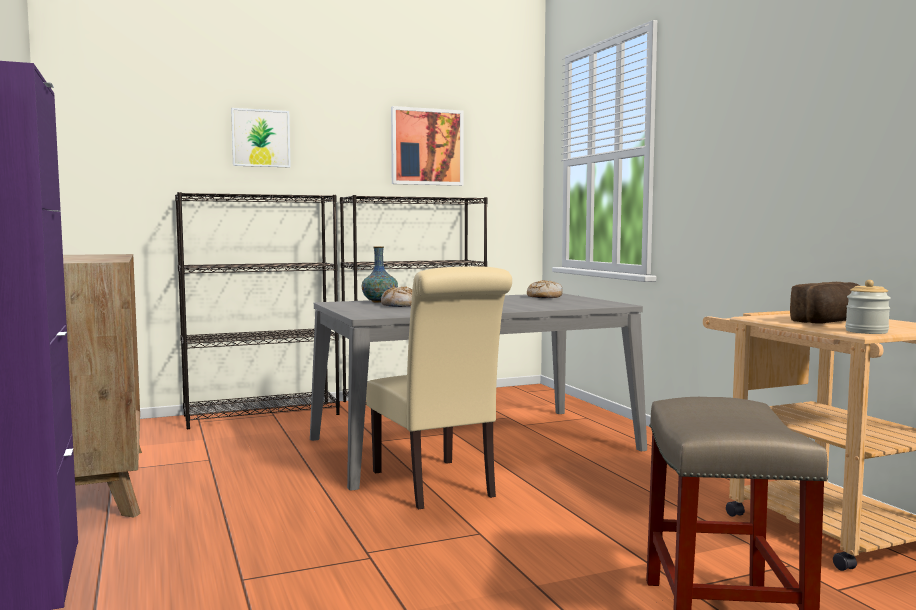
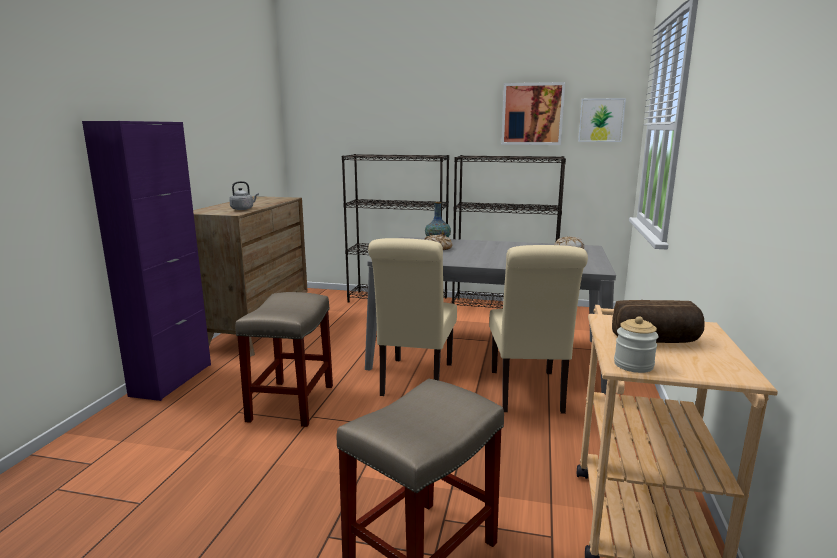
camera: 35 degrees right, 10 degrees up
(98, 259) = (243, 209): none -> grey kettle
(261, 138) = (408, 113): picture -> picture (601, 120)
(308, 546) = (291, 402): none -> beige stool
(576, 467) = (528, 394): none -> beige chair

